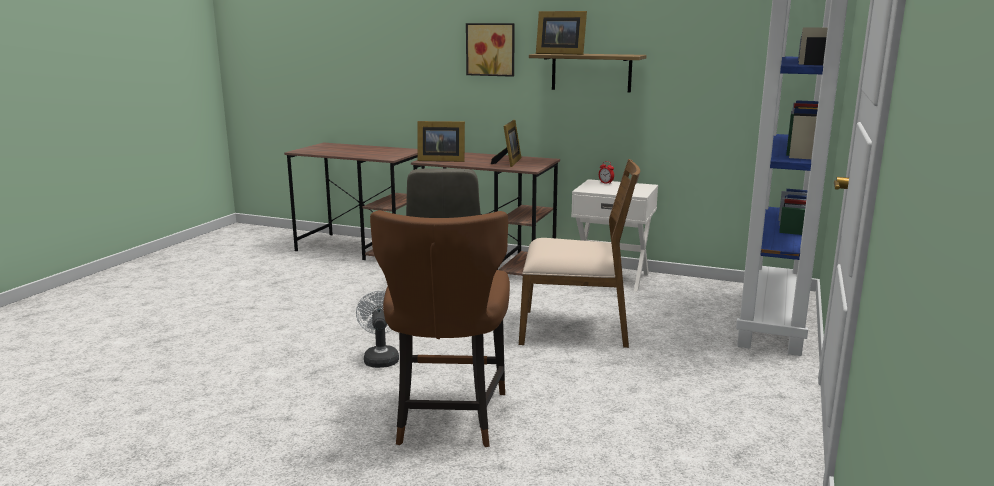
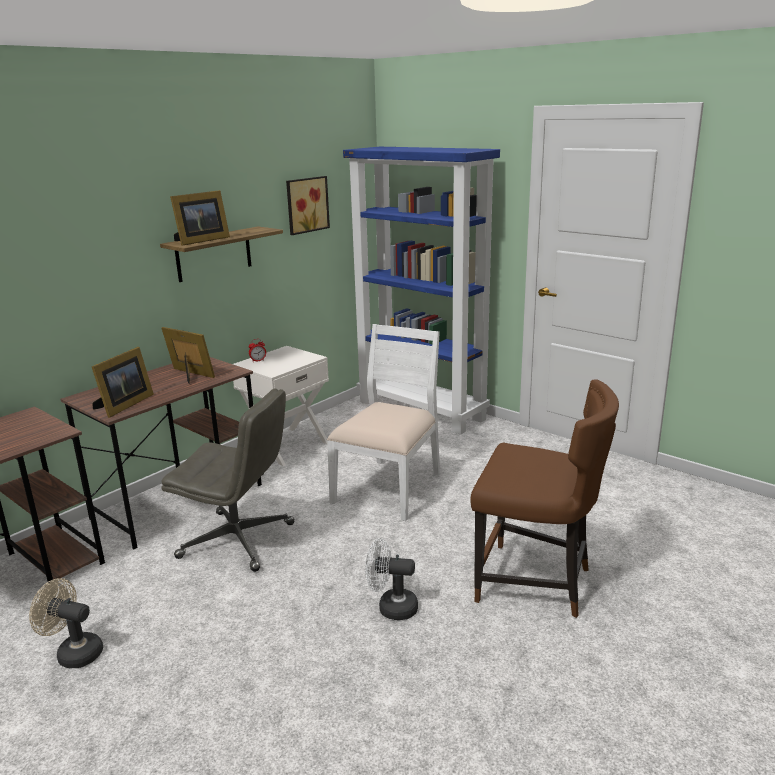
camera: 70 degrees left, 5 degrees up
(305, 279) = (74, 653): none -> beige fan
(491, 49) = (101, 250): picture -> picture (306, 205)
(575, 329) = (389, 487): brown chair -> white chair

